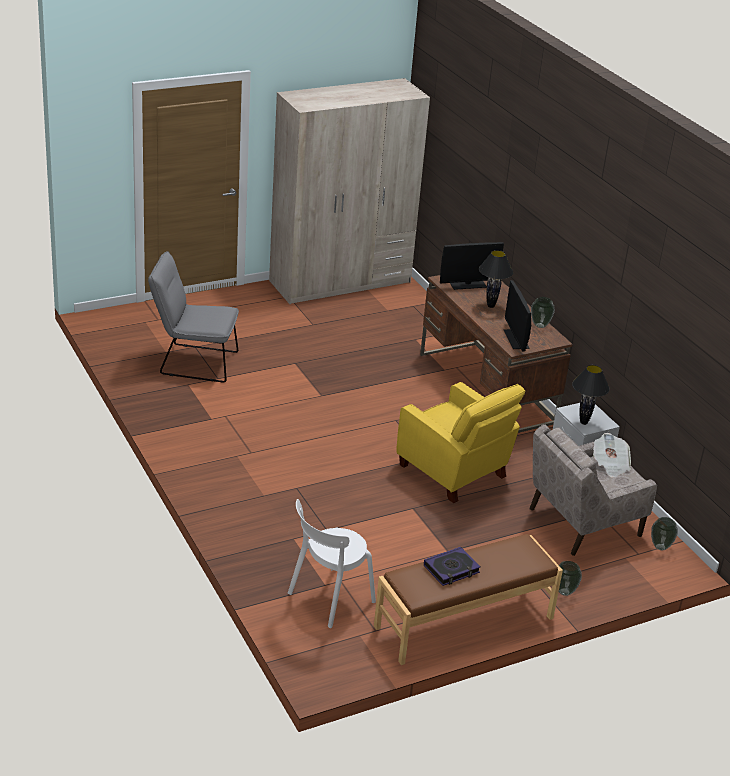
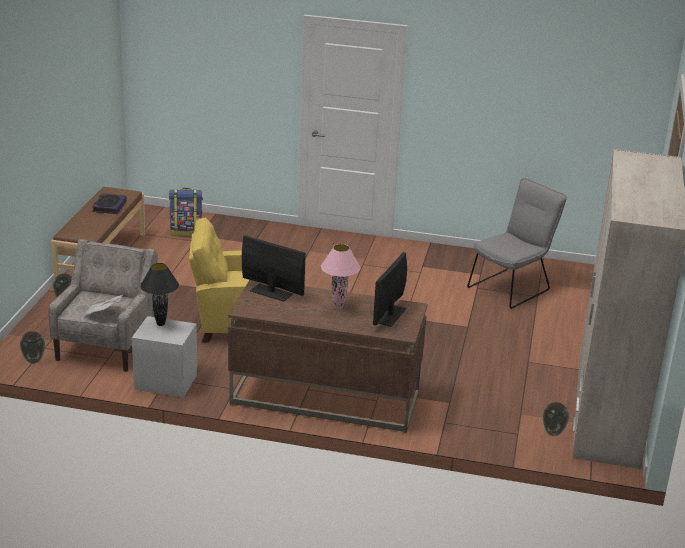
camera: 130 degrees right, 5 degrees down
(328, 599) = (186, 232): white chair -> backpack
(491, 306) = (338, 308): black table lamp -> pink table lamp
(540, 326) = (276, 314): vase -> vase (552, 433)

